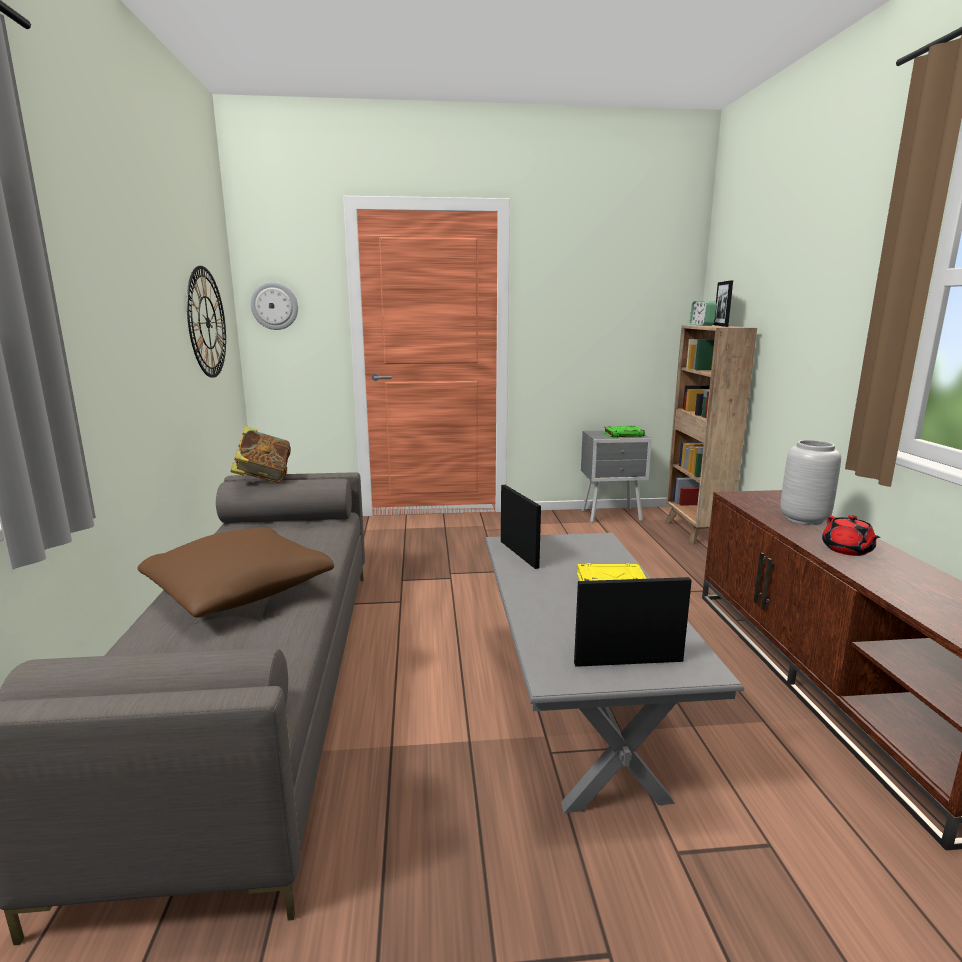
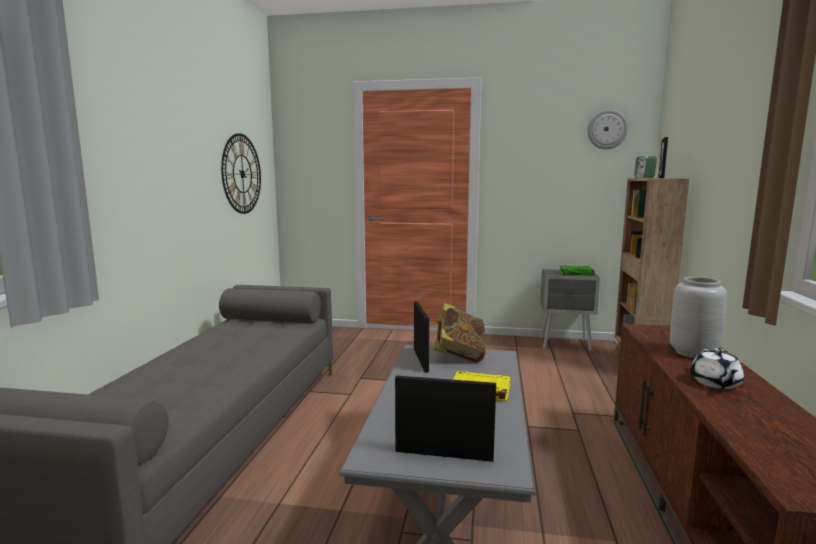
camera: 15 degrees right, 5 degrees down
(240, 591) = (196, 365): brown pillow -> none
(263, 478) = (257, 287): book -> book (459, 355)
(274, 306) = (301, 164): wall clock -> wall clock (607, 129)
(847, 550) = (715, 383): red teapot -> white teapot

